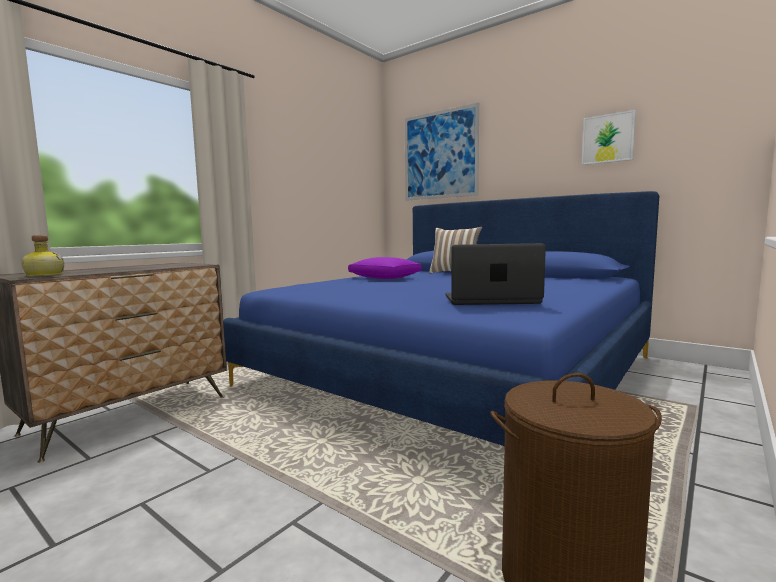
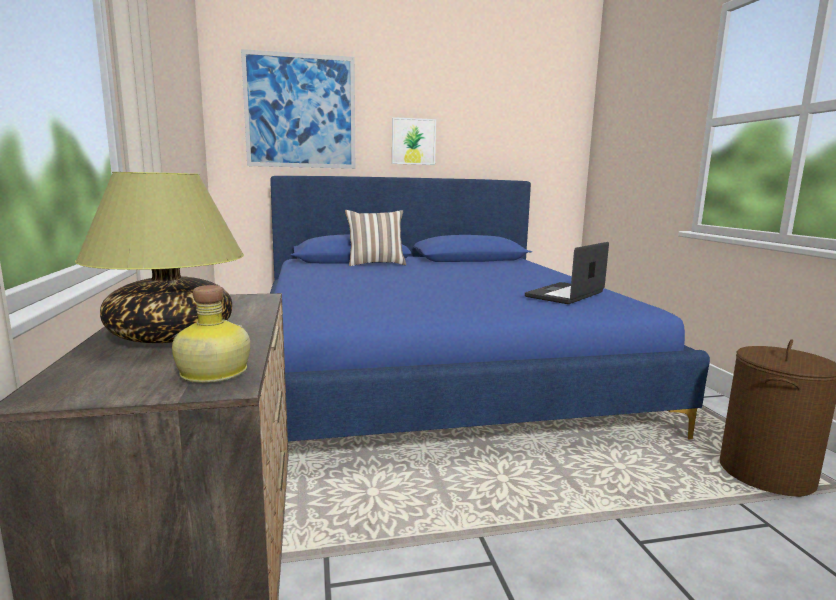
camera: 50 degrees left, 5 degrees up
(104, 269) = (171, 336): none -> table lamp
(385, 278) = (346, 279): purple pillow -> none
(607, 138) = (486, 127): picture -> picture (413, 141)

